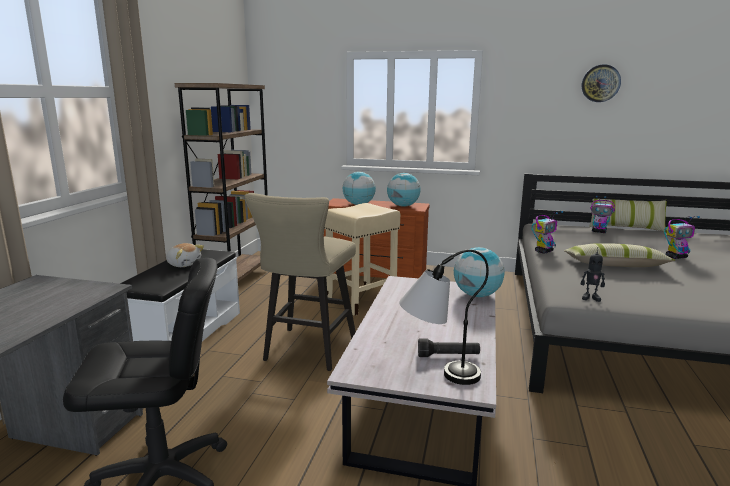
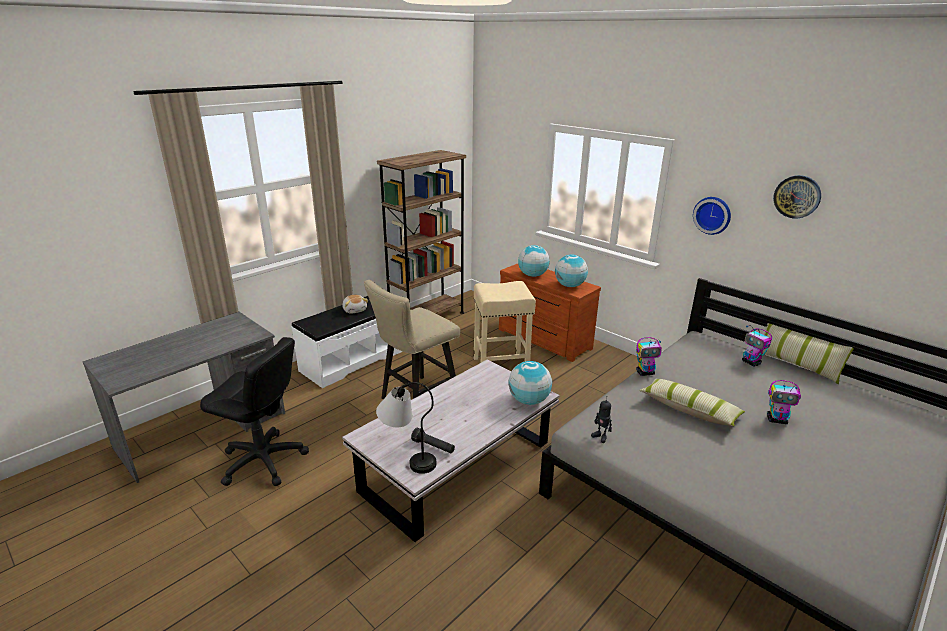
camera: 30 degrees right, 10 degrees up
(528, 113) = (712, 215): none -> wall clock

